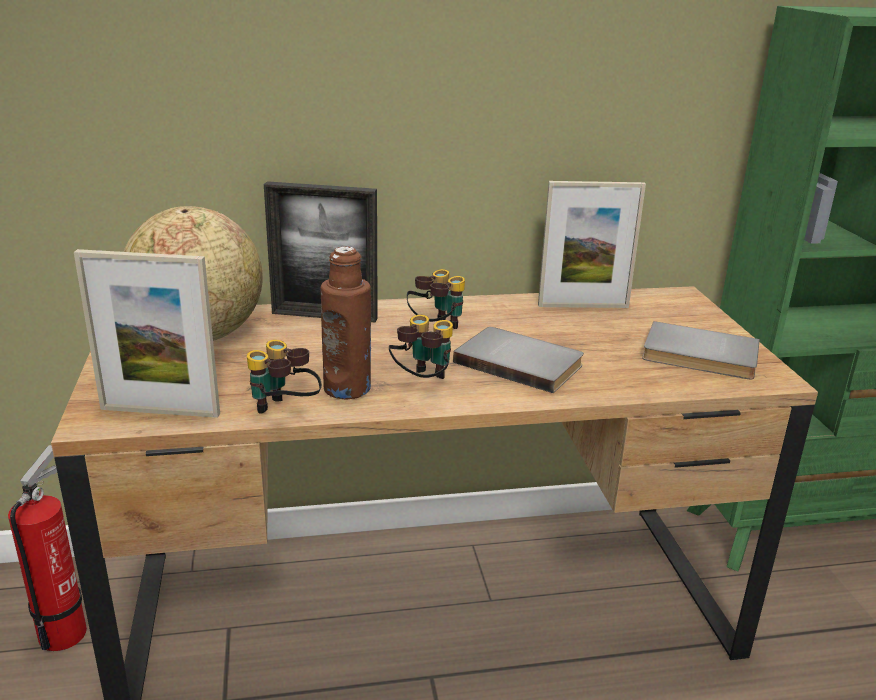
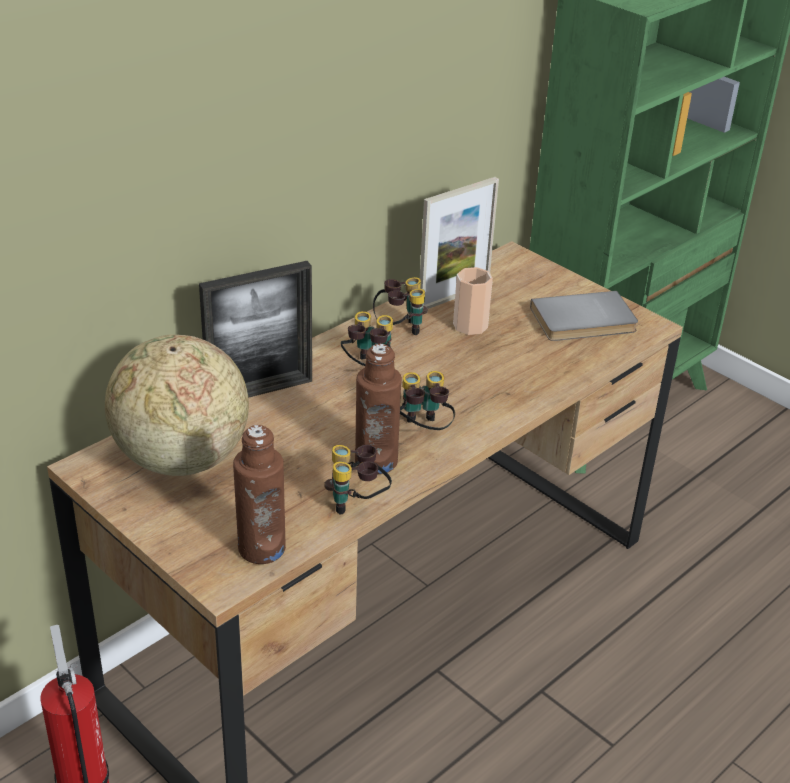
camera: 35 degrees left, 10 degrees up
(160, 411) = (261, 548): picture frame -> brown bottle
(501, 312) = (399, 329): none -> binoculars
(520, 362) = (470, 379): grey book -> none
(572, 327) = (470, 325): none -> cup

